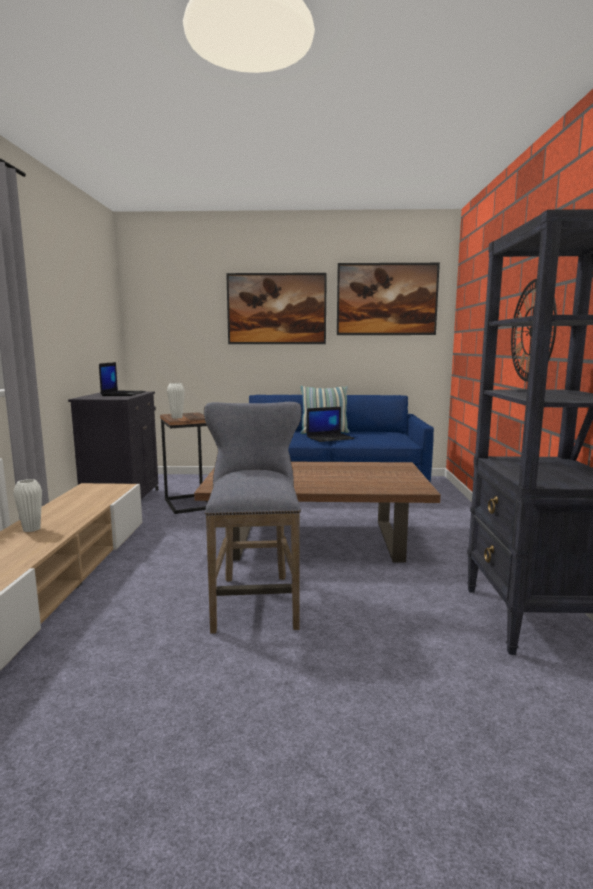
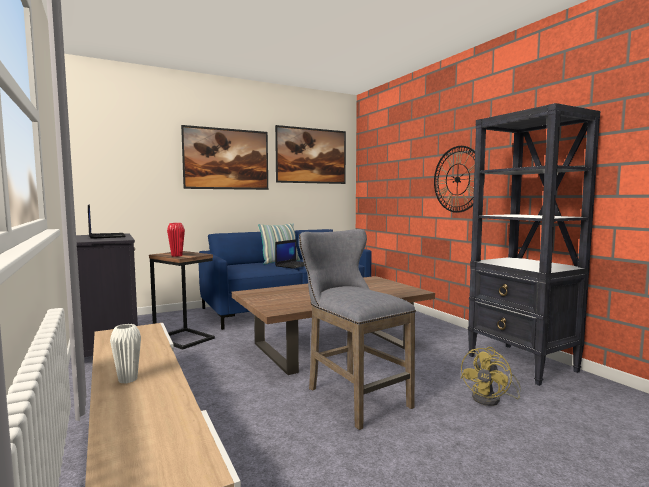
camera: 30 degrees left, 5 degrees down
(177, 417) = (176, 255): white vase -> red vase
(409, 650) = (491, 399): none -> yellow fan

